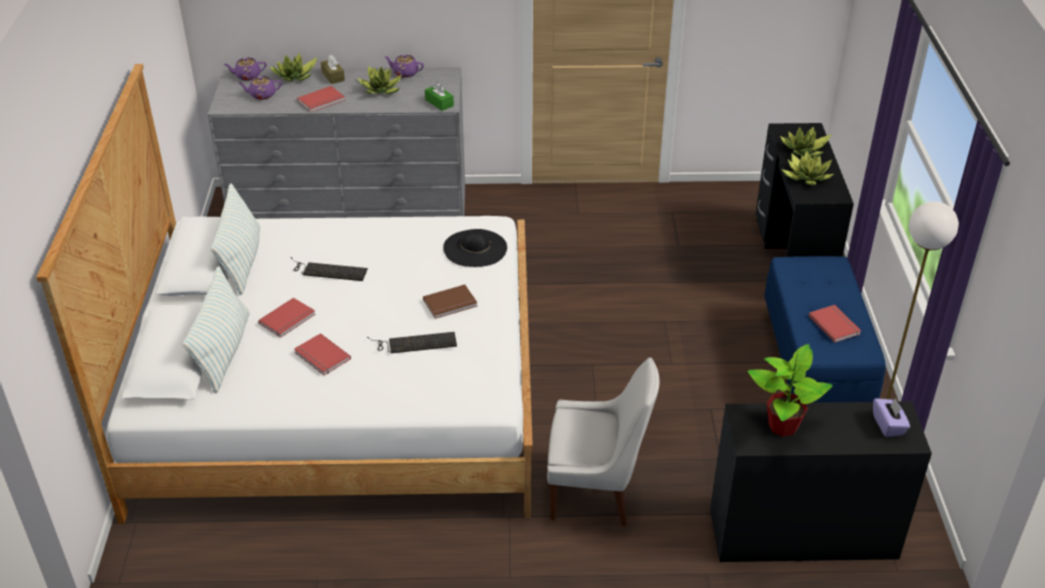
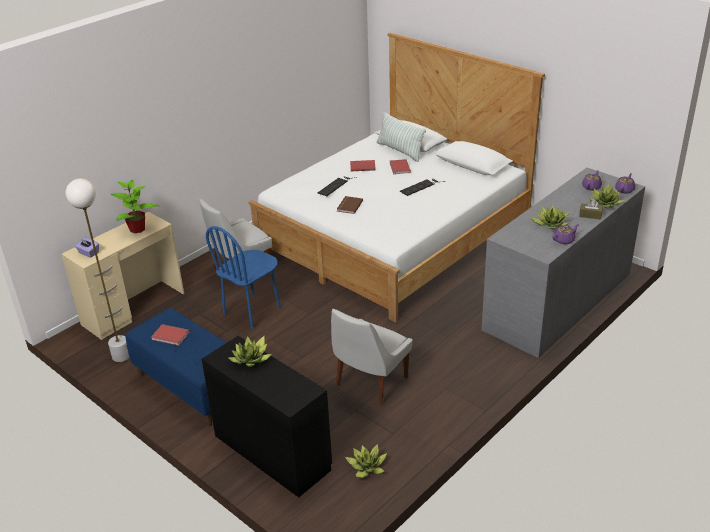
camera: 135 degrees right, 5 degrees down
(241, 260) = (462, 172): pillow -> none
(322, 101) = (559, 201): red book -> none
(439, 103) = (506, 236): green tissue box -> none
(475, 248) = (380, 229): black hat -> none
(634, 257) = (370, 383): none -> white chair
(652, 414) = (252, 311): none -> blue chair
(802, 534) = (133, 308): black desk -> beige desk
(804, 150) = (274, 381): potted plant -> potted plant (366, 467)

